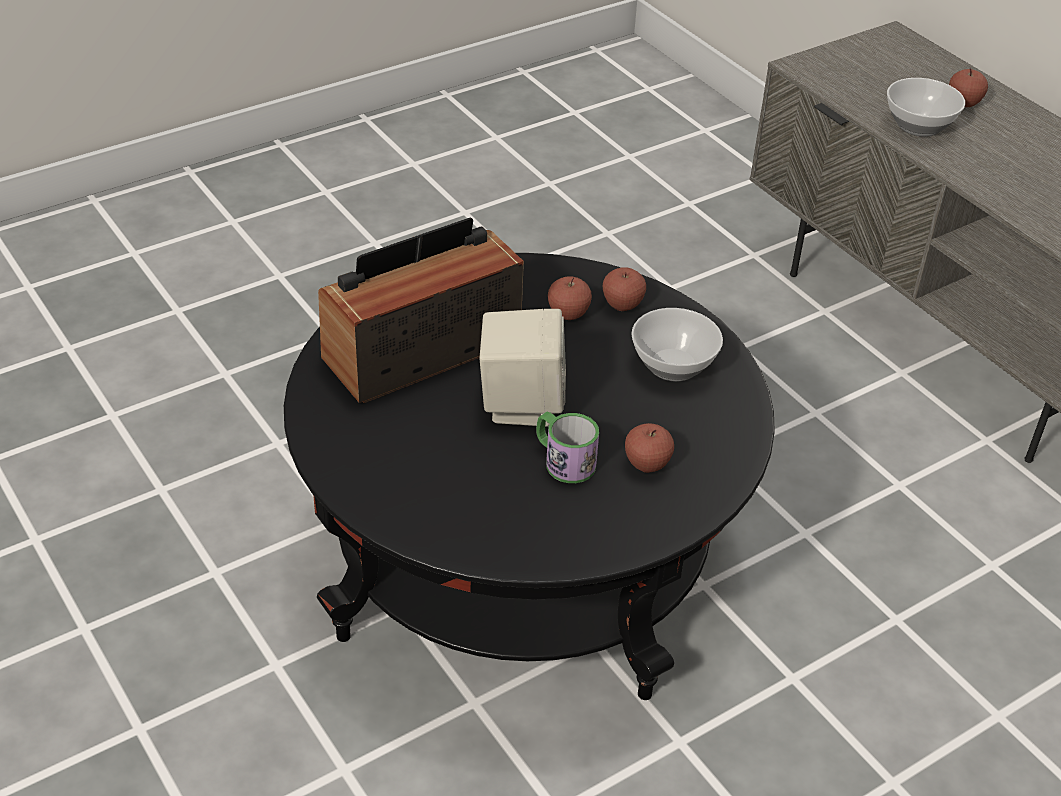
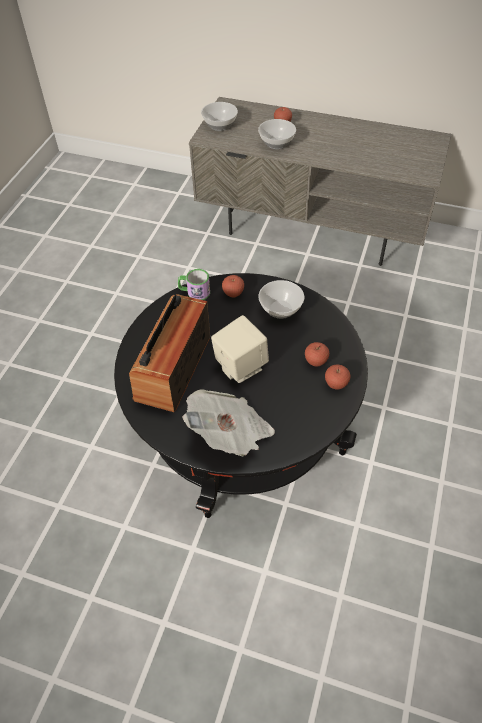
camera: 35 degrees left, 10 degrees up
(406, 477) = (230, 434): none -> newspaper
(563, 460) = (283, 381): mug -> mug (194, 292)
(568, 314) = (216, 311): apple -> apple (336, 384)
(847, 60) = (219, 125): none -> bowl

